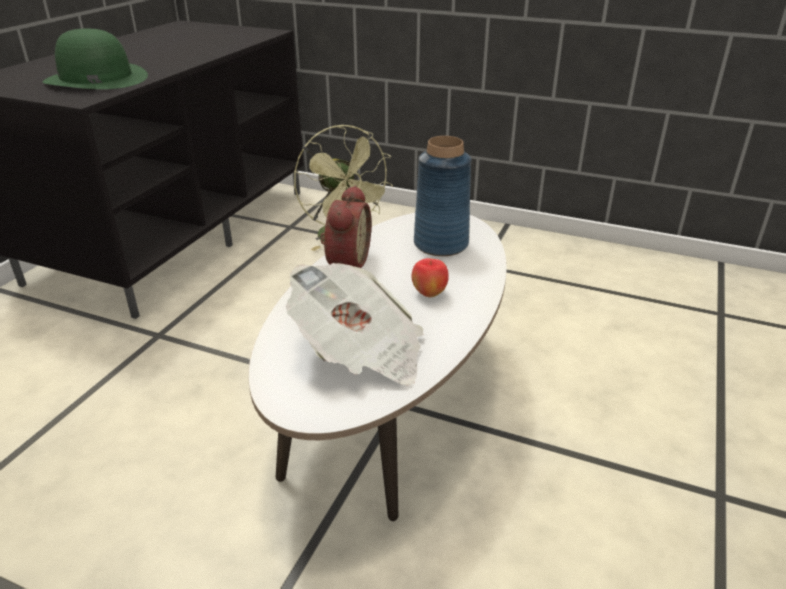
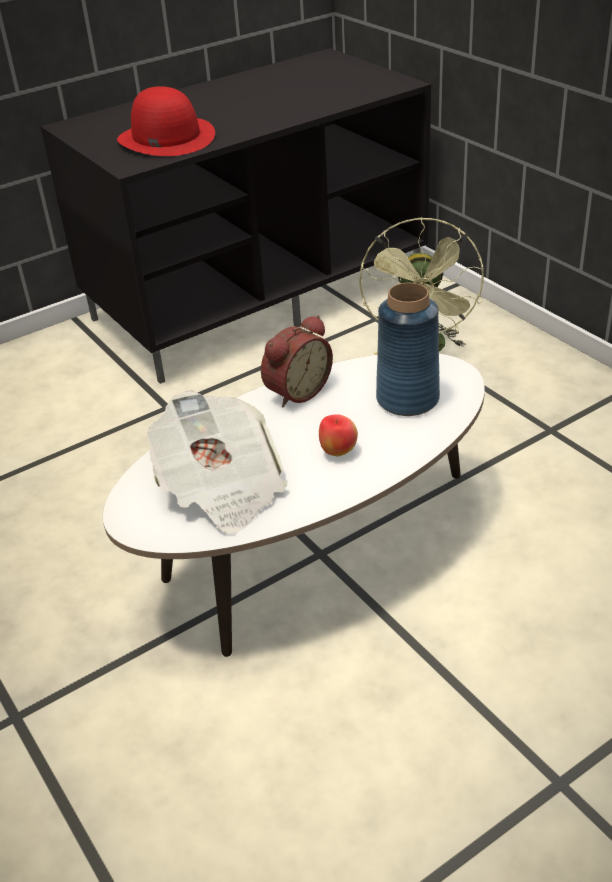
camera: 35 degrees right, 5 degrees up
(95, 79) = (166, 138): green hat -> red hat

